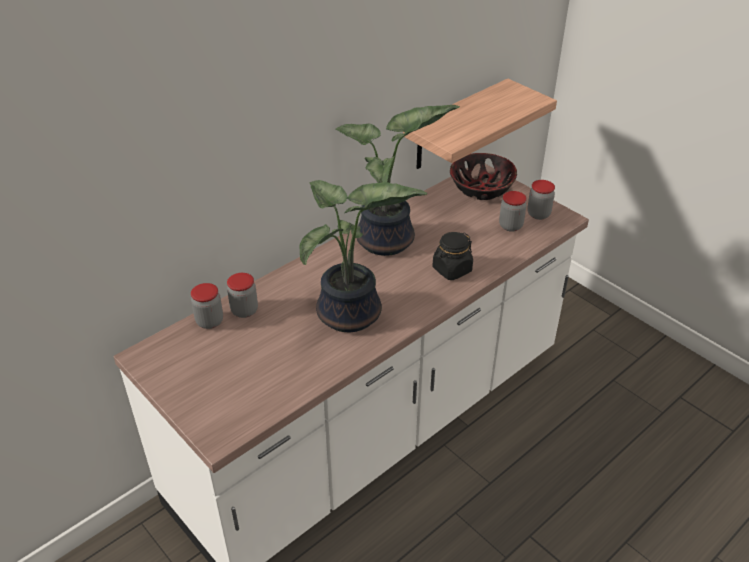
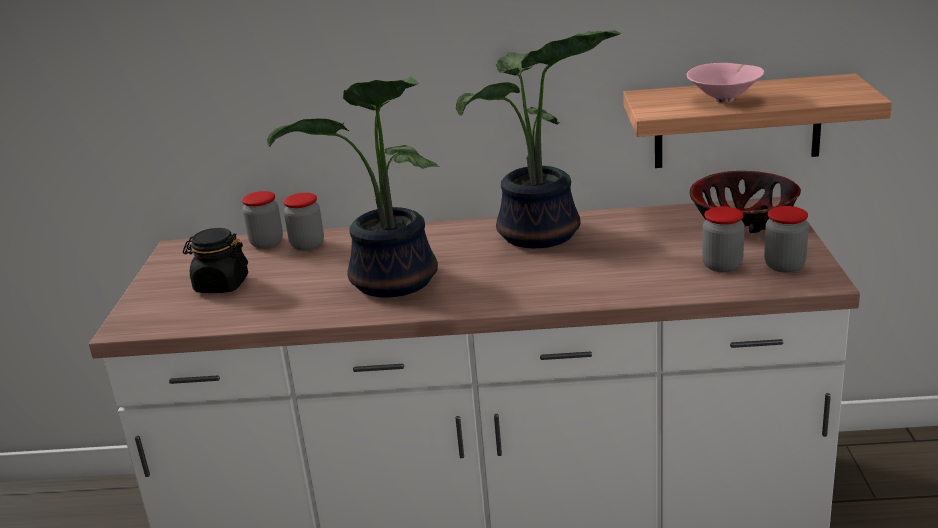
camera: 45 degrees right, 15 degrees down
(451, 270) = (571, 282): black jar -> black jar (221, 285)
(474, 120) = (725, 100): none -> pink bowl

